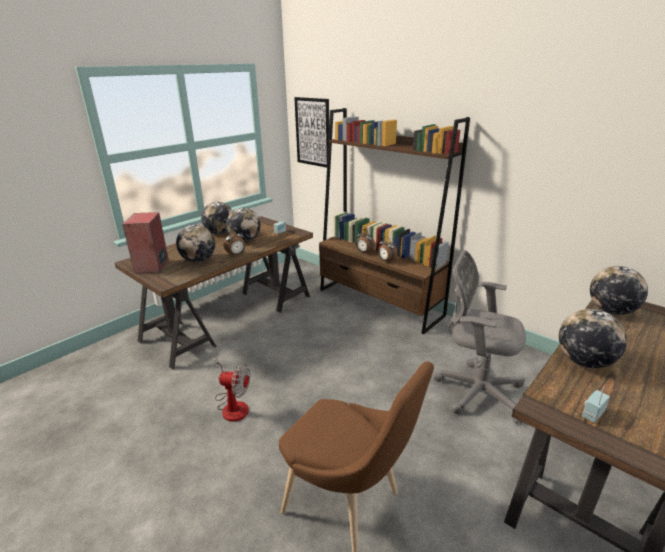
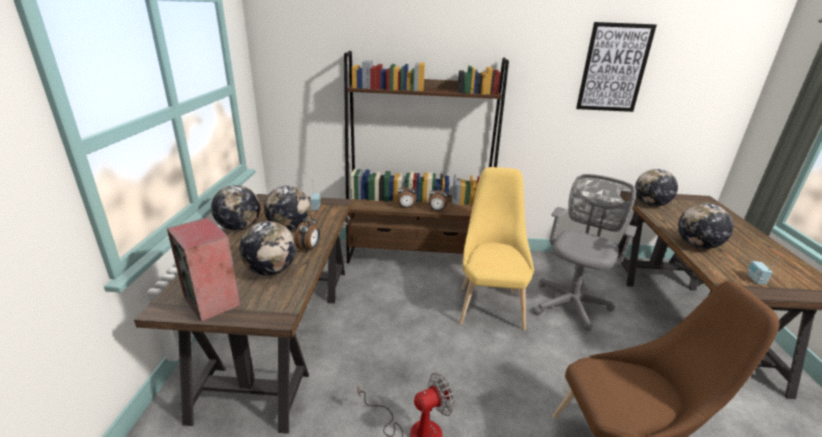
camera: 40 degrees left, 0 degrees up
(312, 132) = (297, 81): picture -> picture (614, 68)
(392, 359) = (489, 304): none -> yellow chair
(475, 390) = (571, 303): grey office chair -> grey office chair turned 135 degrees clockwise

